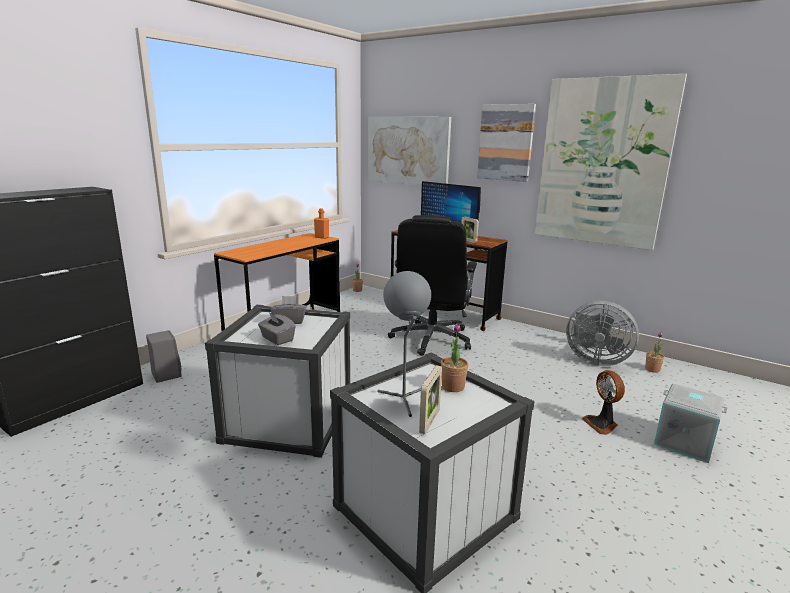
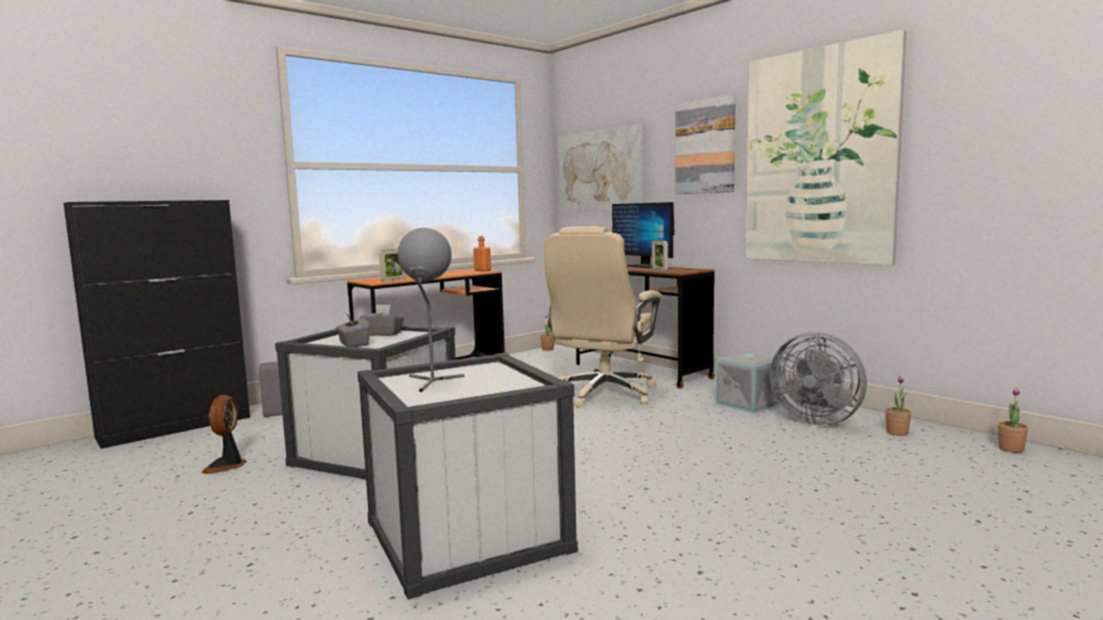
camera: 15 degrees right, 10 degrees down
(429, 421) = (437, 395): picture frame -> picture frame (394, 280)
(431, 339) = (603, 394): black office chair -> beige office chair
(453, 387) = (498, 376): potted plant -> potted plant (1011, 449)
(601, 424) = (768, 479): fan -> fan (226, 466)
(684, 441) = (879, 503): grey storage box -> grey storage box (748, 403)

